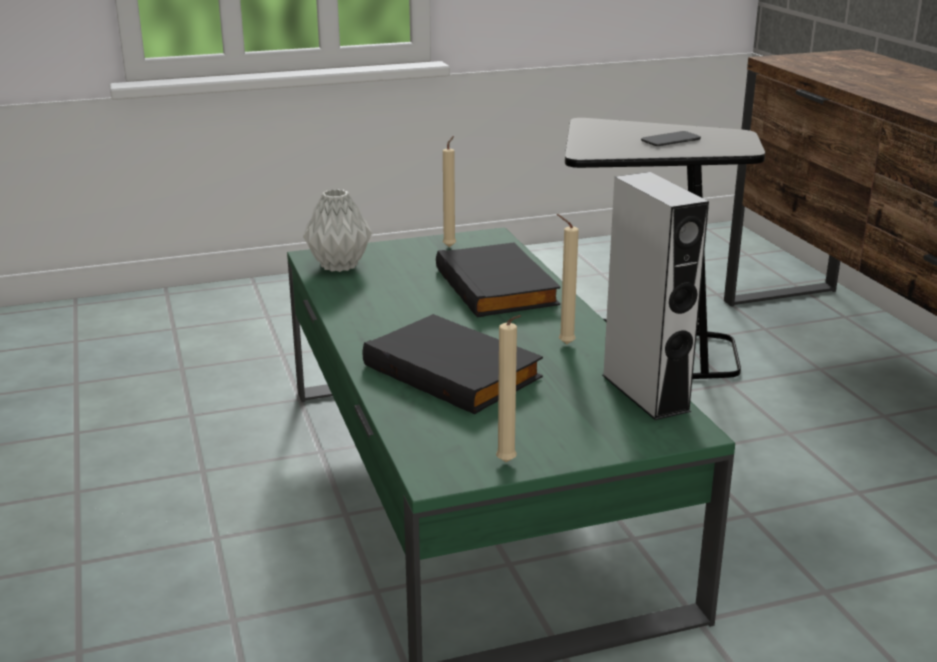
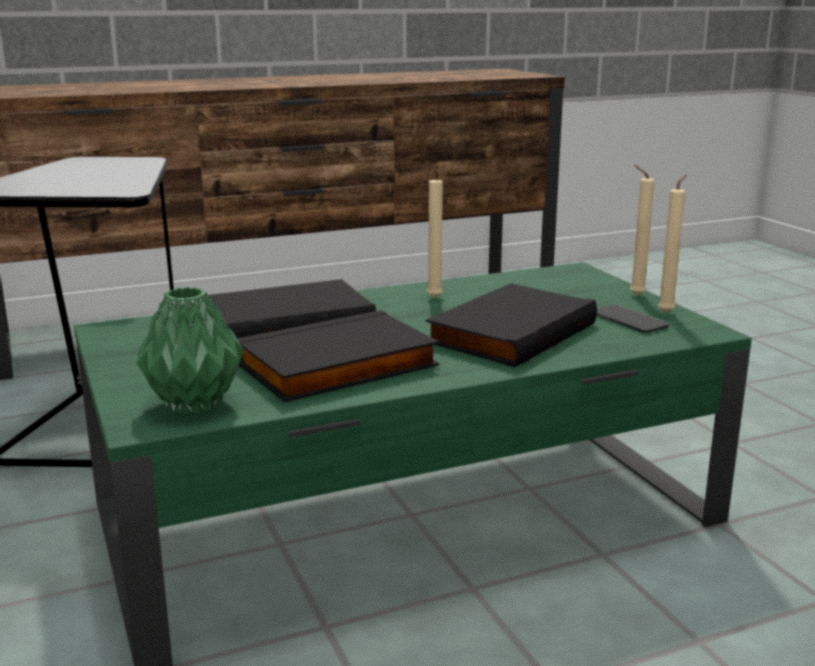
camera: 95 degrees left, 5 degrees down
(338, 266) = (196, 404): grey vase -> green vase
(388, 303) = (338, 367): none -> black book
(450, 246) = (138, 347): beige candle -> beige candle (634, 295)
(645, 392) = (520, 278): grey speaker -> none
(670, 140) = (94, 172): phone -> phone (629, 320)

